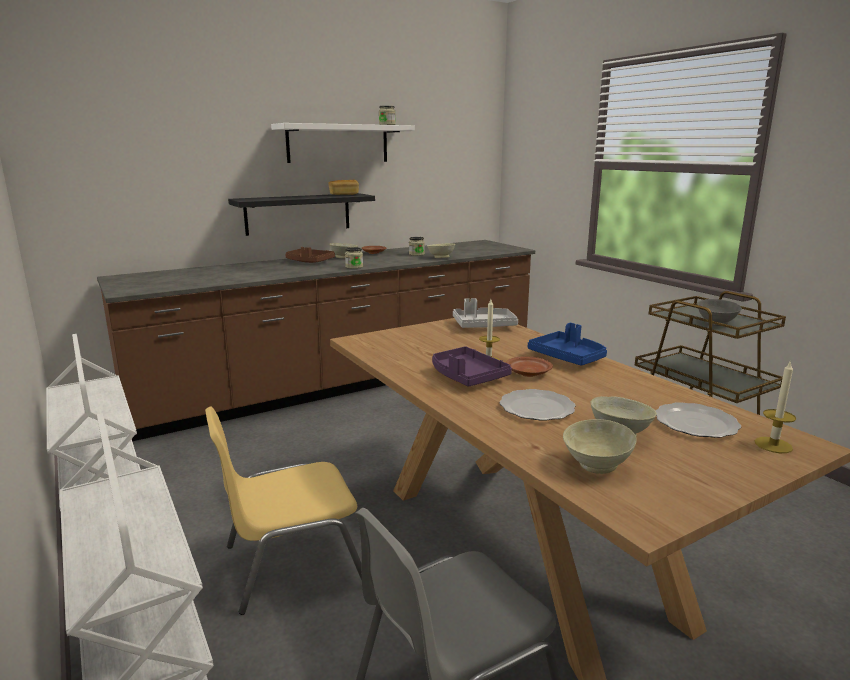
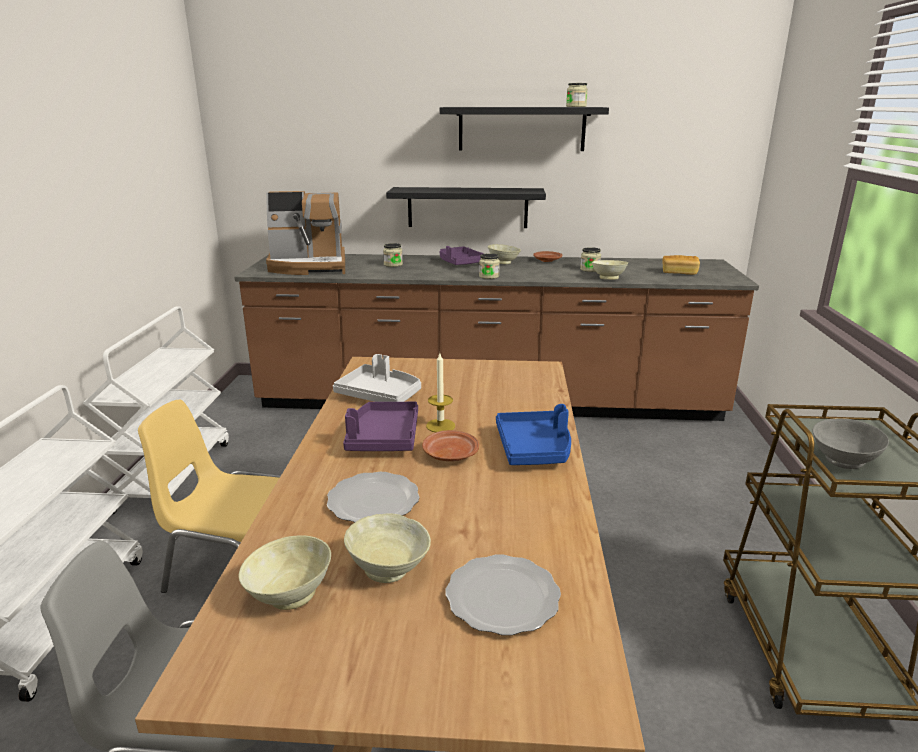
camera: 35 degrees right, 5 degrees up
(172, 281) = (309, 267): none -> coffee machine
(252, 270) = (393, 264): none -> jar
(309, 262) = (460, 263): brown tray -> purple tray
(338, 143) = (521, 129): white shelf -> black shelf
(344, 194) = (517, 189): bread -> bread (679, 273)
(483, 326) = (522, 379): grey tray -> grey tray (380, 395)
(773, 445) = (537, 676): candle -> none

